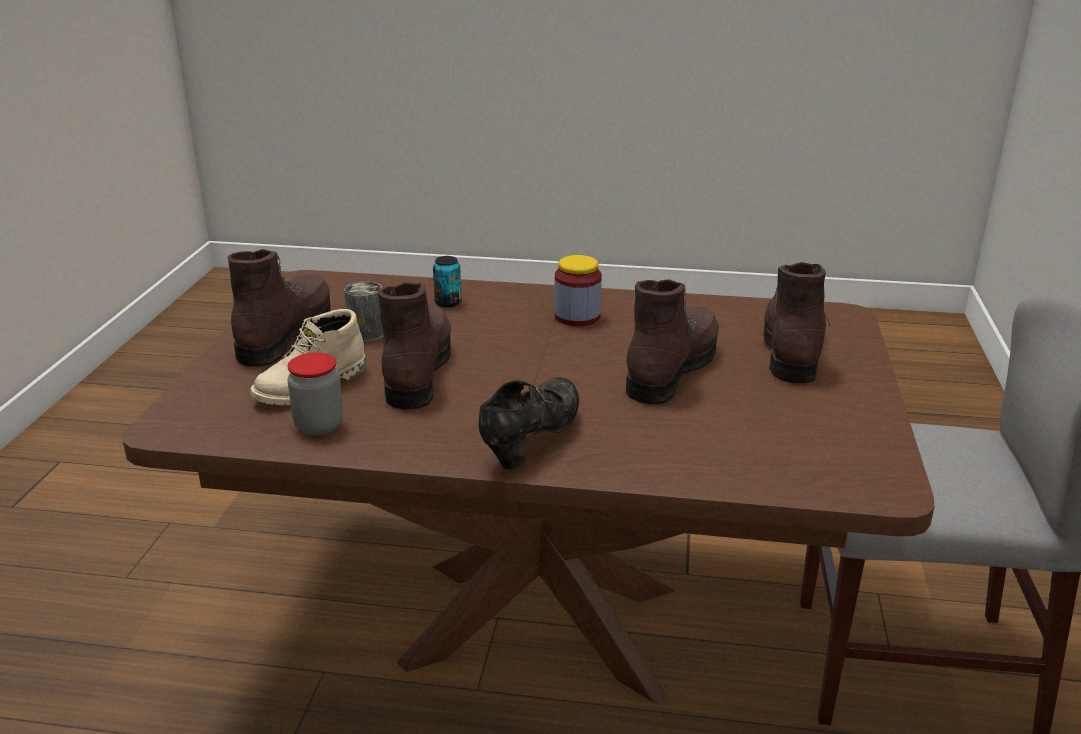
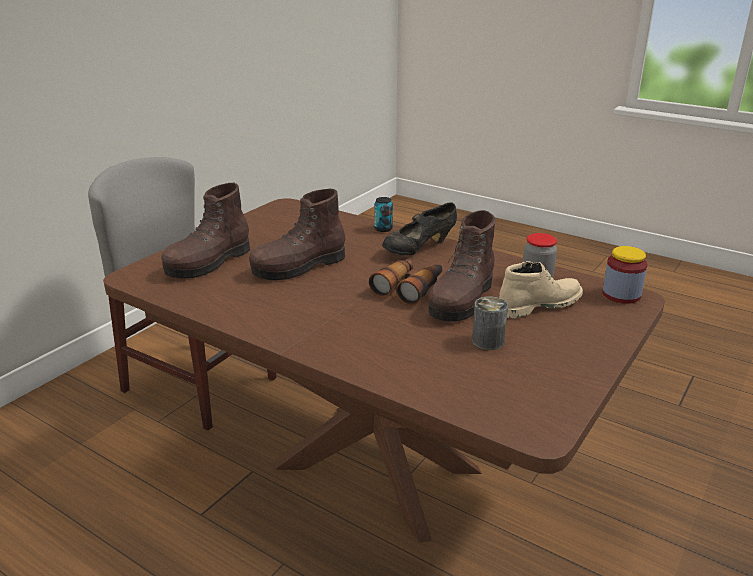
camera: 155 degrees left, 0 degrees up
(285, 334) = (559, 357): brown boot -> none
(448, 302) = (402, 359): can -> can (383, 229)
(496, 373) = (409, 287): none -> binoculars
(577, 316) = (310, 318): jar -> jar (621, 295)

